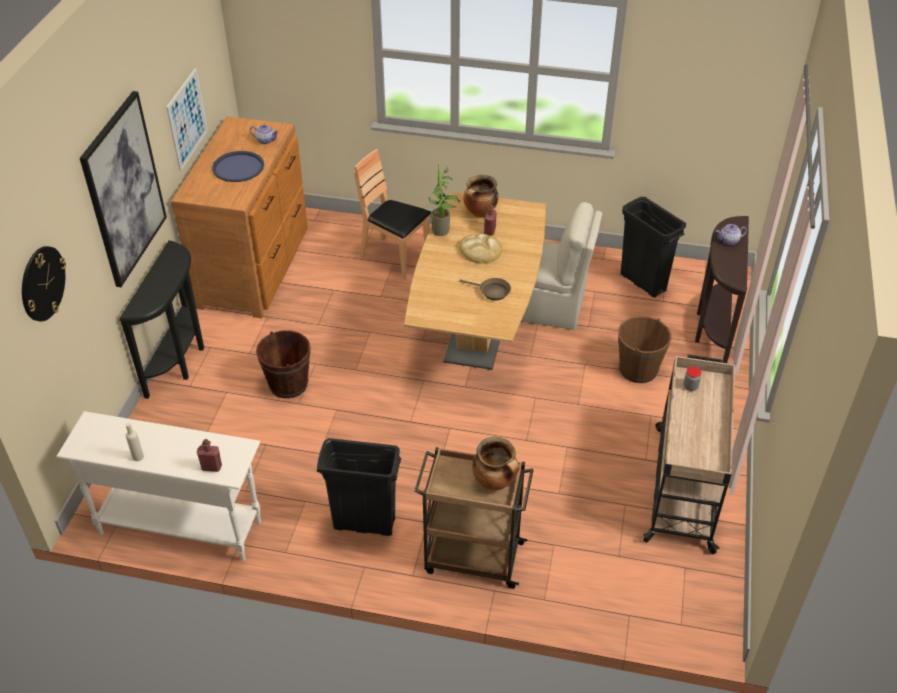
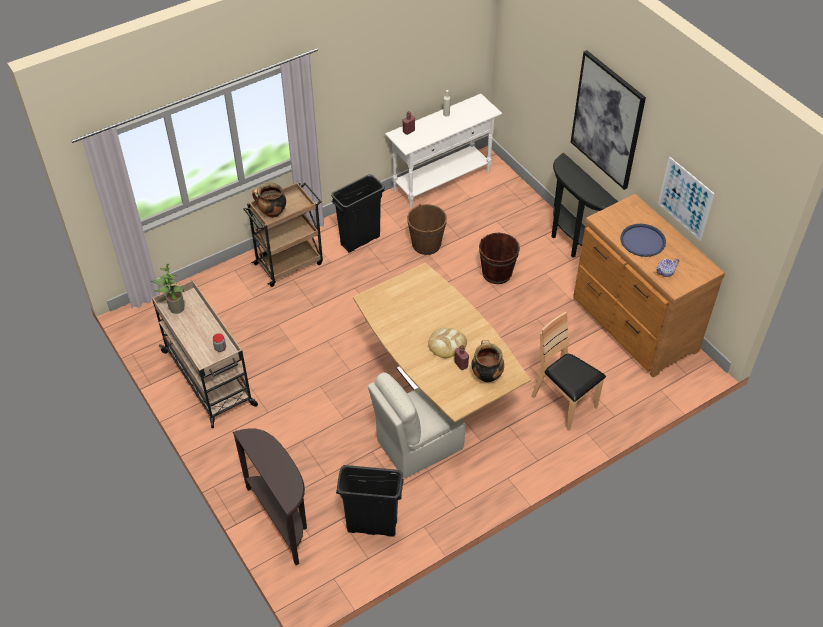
camera: 135 degrees right, 5 degrees up
(42, 283) = (534, 48): wall clock -> none
(395, 258) = (564, 403): brown chair -> brown chair turned 120 degrees counterclockwise
(443, 231) = (489, 341): potted plant -> potted plant (174, 309)
(492, 292) = (402, 319): brown frying pan -> none
(638, 369) = (305, 441): brown bucket -> brown bucket (426, 244)
(729, 241) = (280, 472): teapot -> none

